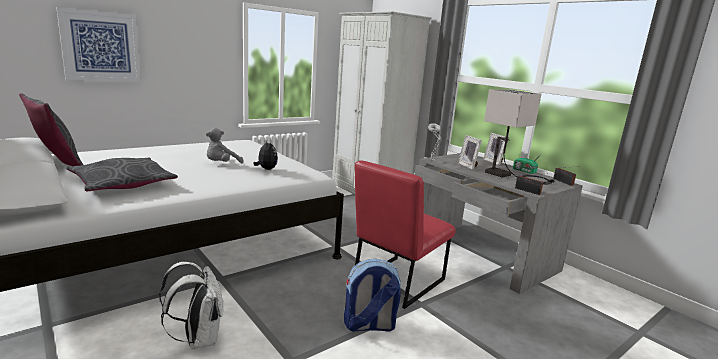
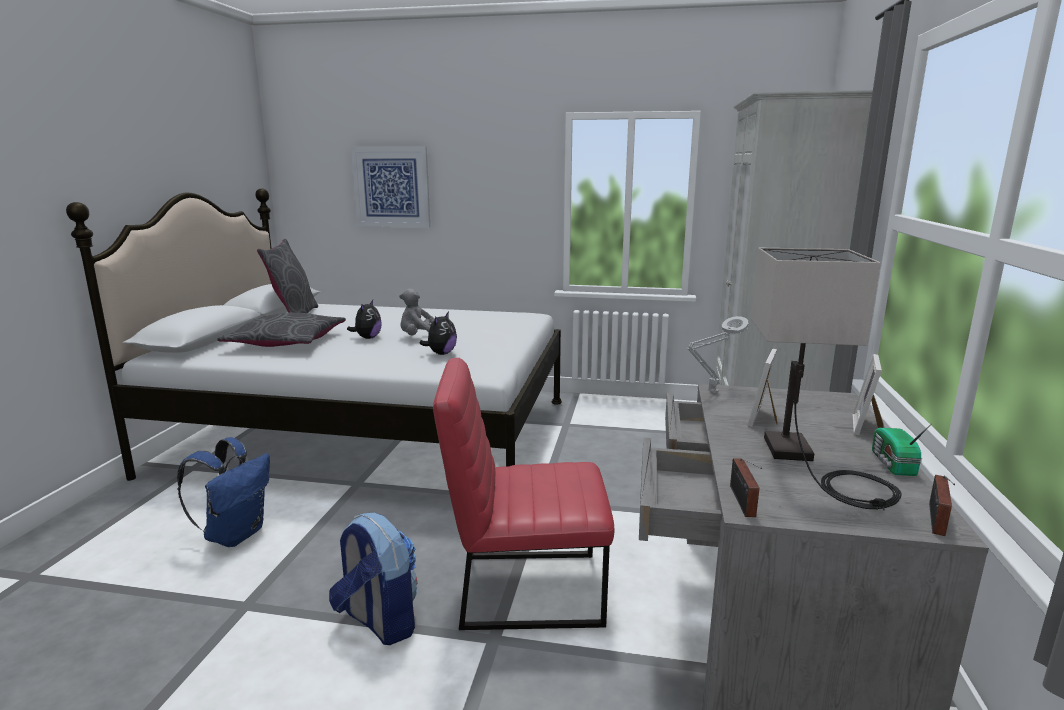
camera: 50 degrees right, 0 degrees up
(183, 170) = (367, 338): none -> plush toy
(198, 338) = (235, 534): white backpack -> blue backpack

